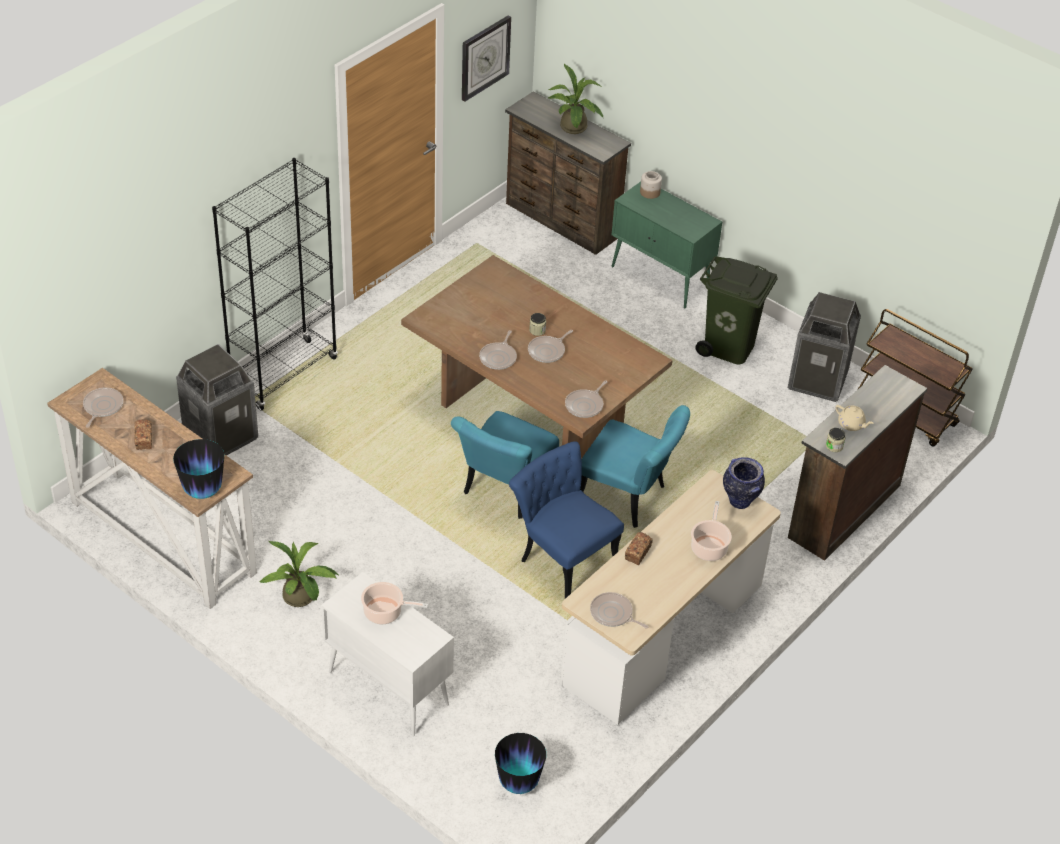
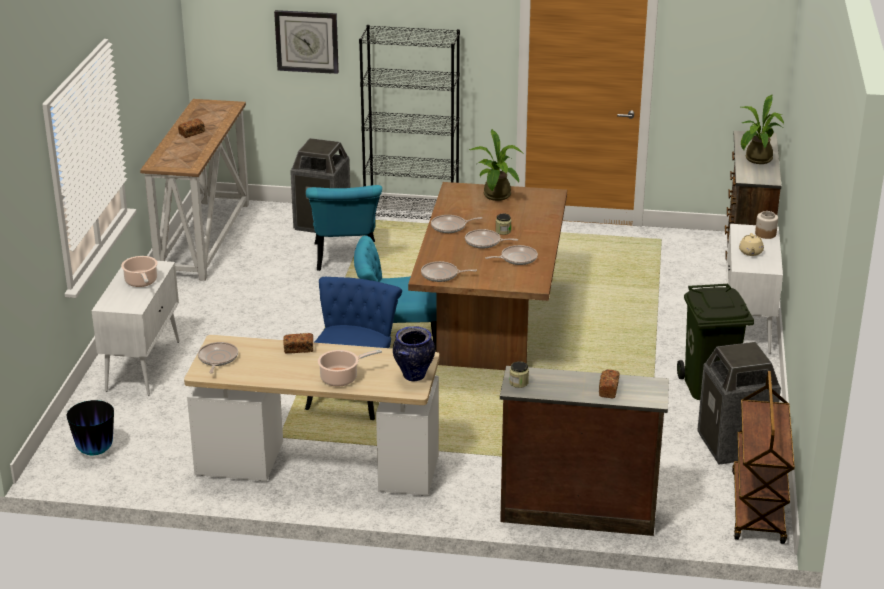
camera: 60 degrees right, 15 degrees down
(102, 407) = (207, 113): frying pan -> frying pan (517, 258)
(202, 491) = (163, 164): vase -> none
(302, 598) = (198, 304): potted plant -> potted plant (497, 197)
(484, 57) = (712, 62): wall clock -> wall clock (307, 41)
(629, 498) = (457, 399): turquoise chair -> turquoise chair (345, 260)
(661, 278) = (747, 327): green cabinet -> white cabinet
(851, 424) = (559, 383): beige teapot -> beige teapot (750, 252)
(879, 403) = (608, 389): none -> bread

